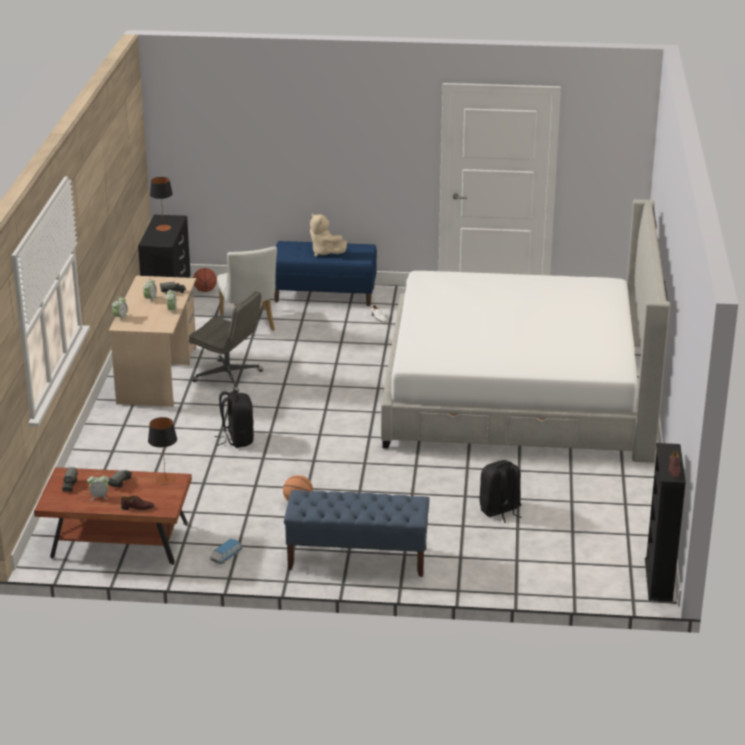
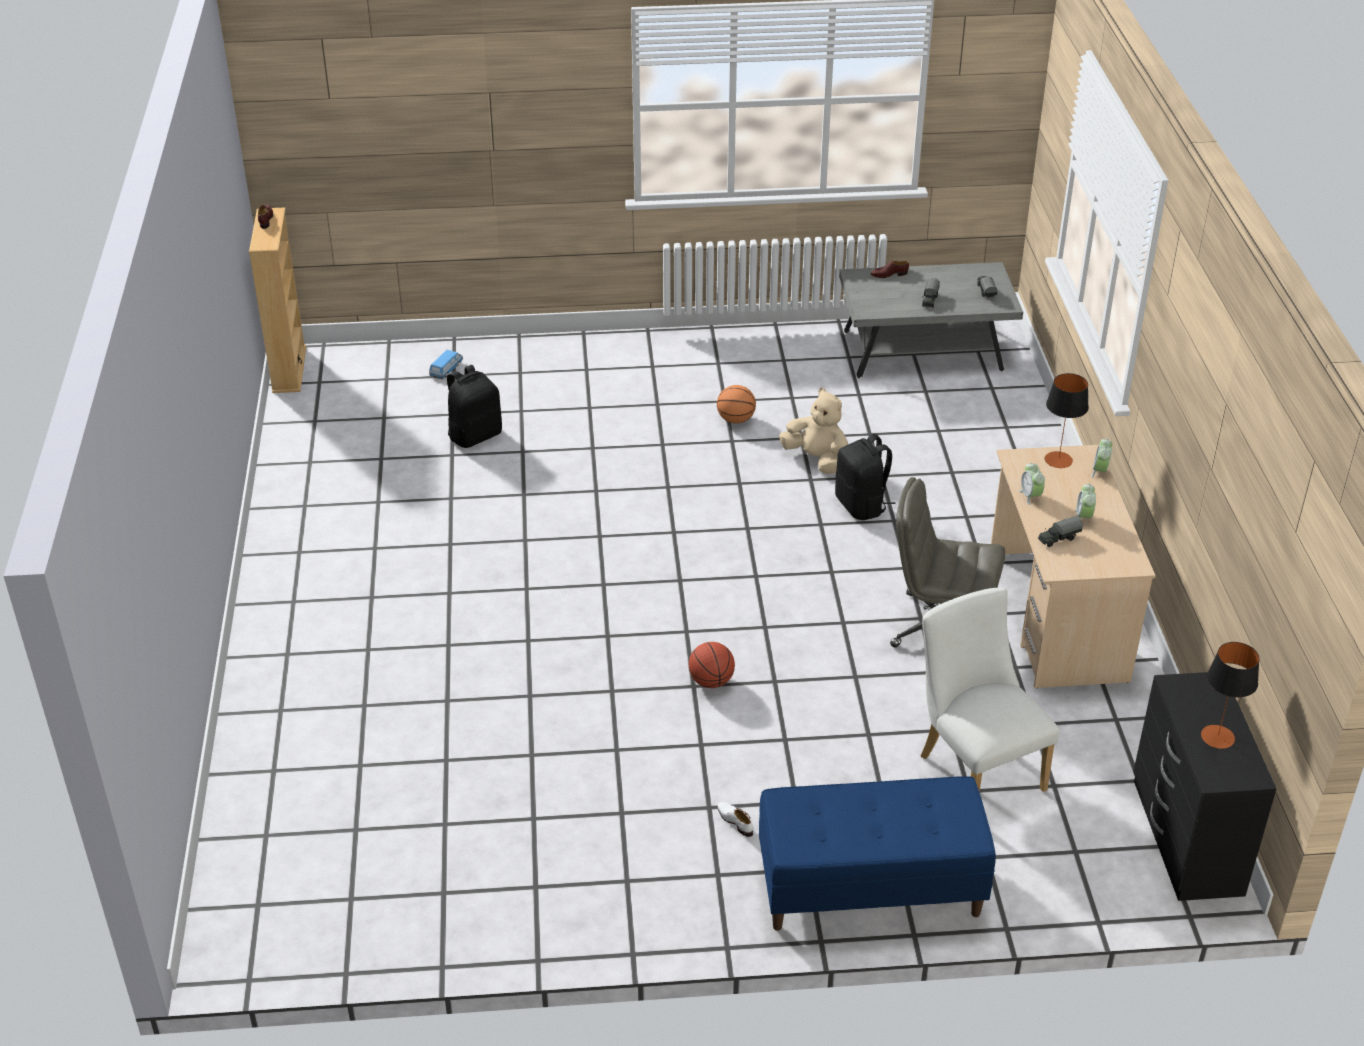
camera: 170 degrees right, 10 degrees up
(99, 496) = (941, 282): alarm clock -> none
(119, 541) = (923, 351): brown coffee table -> grey coffee table
(165, 479) = (880, 309): table lamp -> table lamp (1058, 460)
(205, 290) = (1123, 869): basketball -> basketball (711, 681)
(226, 557) = (791, 346): toy car -> toy car (446, 370)
(325, 252) = (873, 817): beige plush toy -> beige plush toy (816, 459)
(357, 558) = (640, 359): blue bench -> none
(518, 394) = (451, 644): bed -> none
(658, 580) = (289, 369): black bookcase -> beige bookcase

